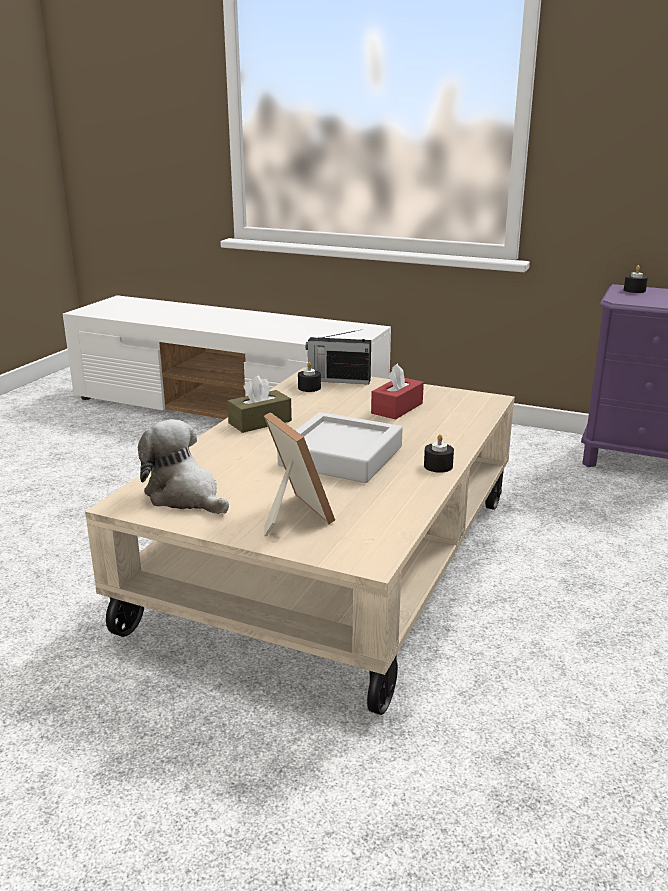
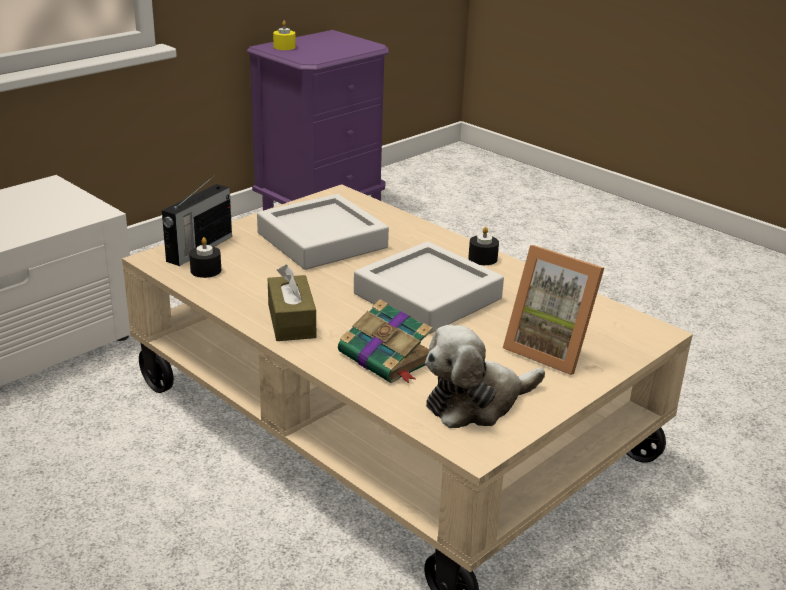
camera: 70 degrees left, 5 degrees up
(230, 458) = (387, 358): none -> book
(291, 514) = (551, 350): picture frame -> picture frame turned 135 degrees counterclockwise
(397, 408) = (322, 240): red tissue box -> grey tray
(634, 290) = (284, 47): black candle -> yellow candle

